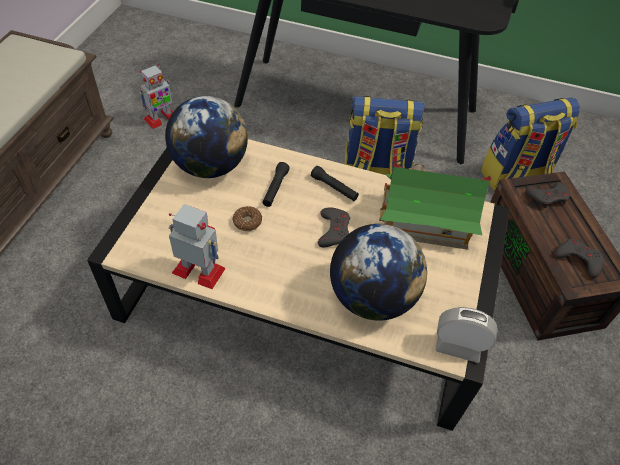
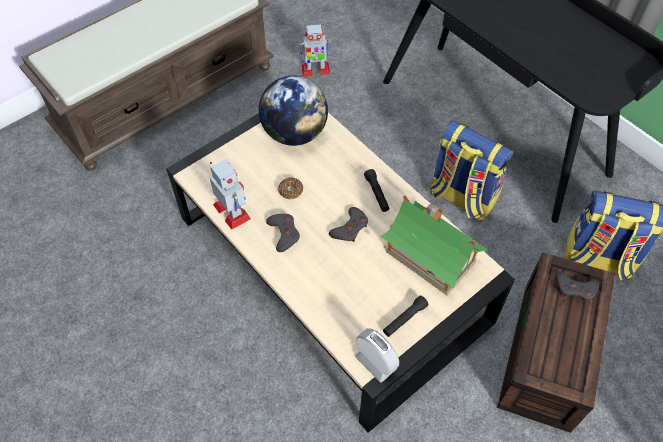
camera: 35 degrees right, 5 degrees up
(275, 189) = (330, 173): black flashlight -> black flashlight (404, 319)
(371, 297) = (339, 293): globe -> none
(578, 259) = (554, 354): grey game controller -> grey game controller (284, 233)

